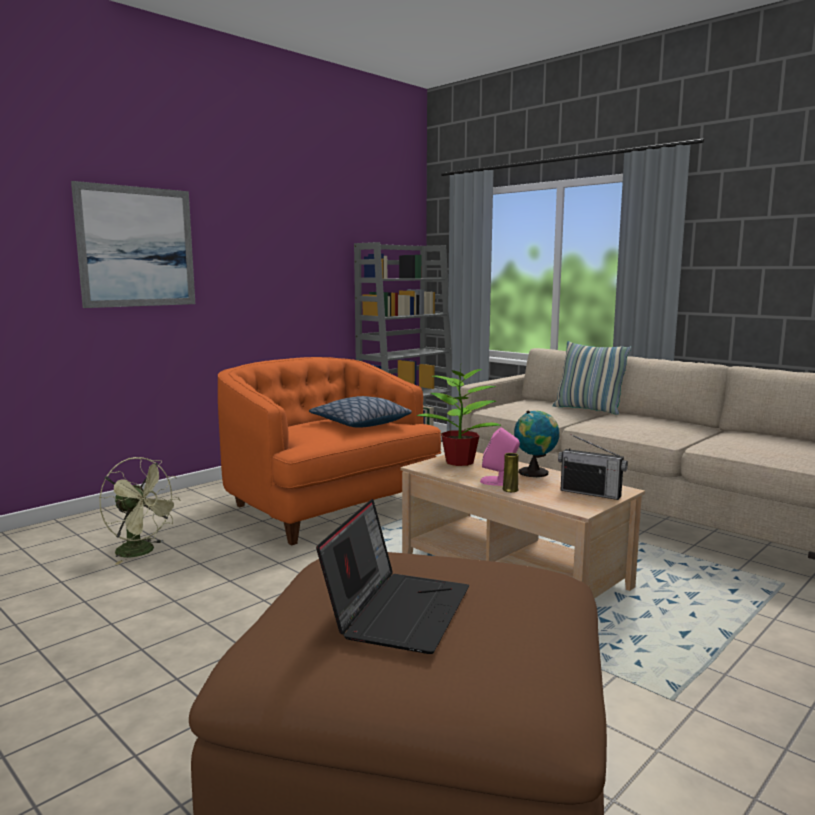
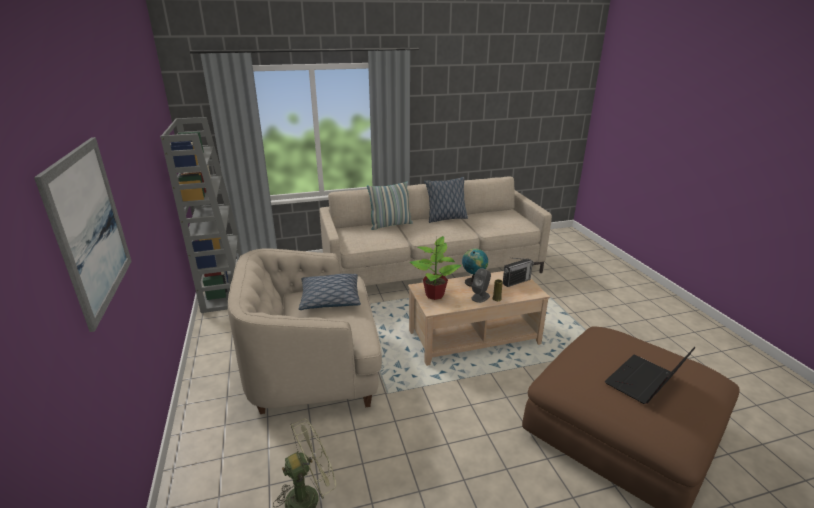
camera: 60 degrees left, 15 degrees up
(327, 506) = (314, 368): orange armchair -> beige armchair
(398, 610) = (644, 383): laptop -> laptop turned 90 degrees counterclockwise
(499, 481) = (480, 297): pink speaker -> grey speaker
(681, 423) = (445, 218): none -> pillow

